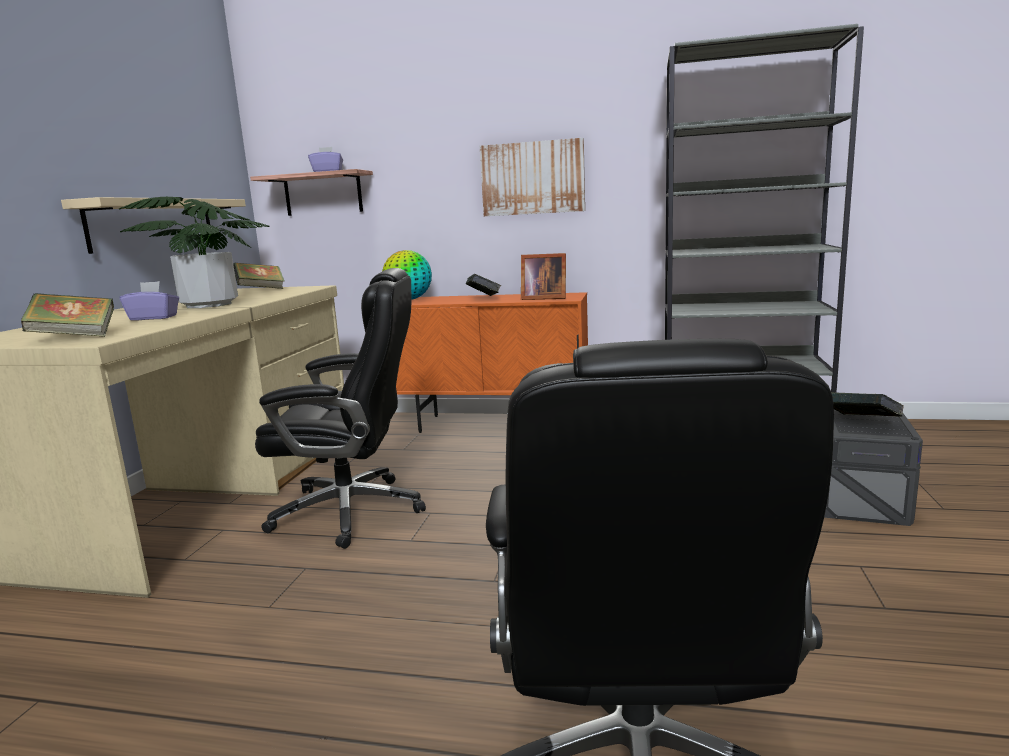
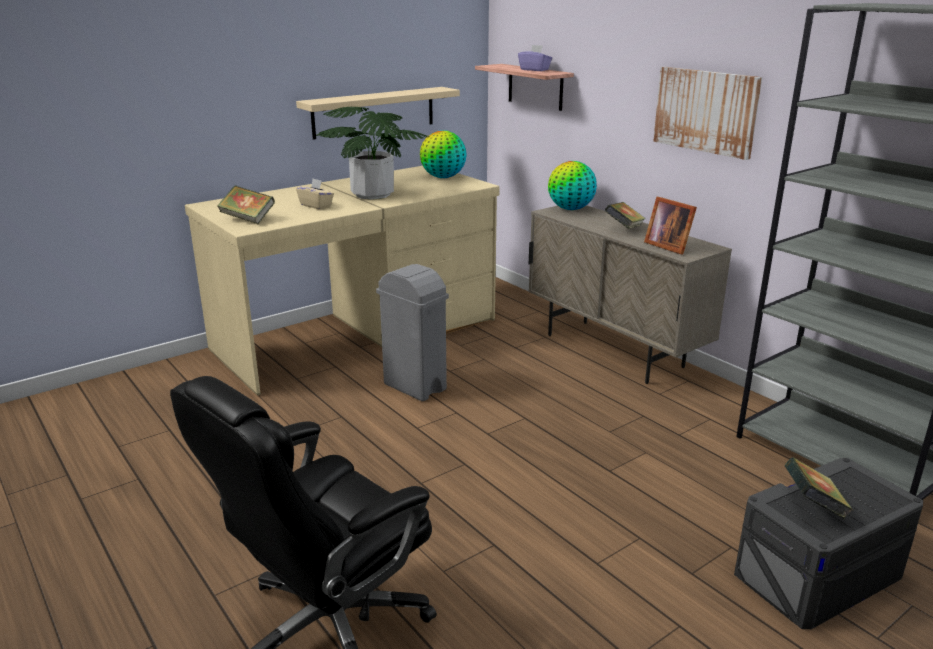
camera: 40 degrees right, 10 degrees up
(154, 318) = (316, 205): purple tissue box -> beige tissue box
(261, 290) = (443, 177): book -> globe
(352, 511) = (415, 387): black office chair -> grey trash can
(491, 425) = (614, 351): orange cabinet -> beige cabinet

